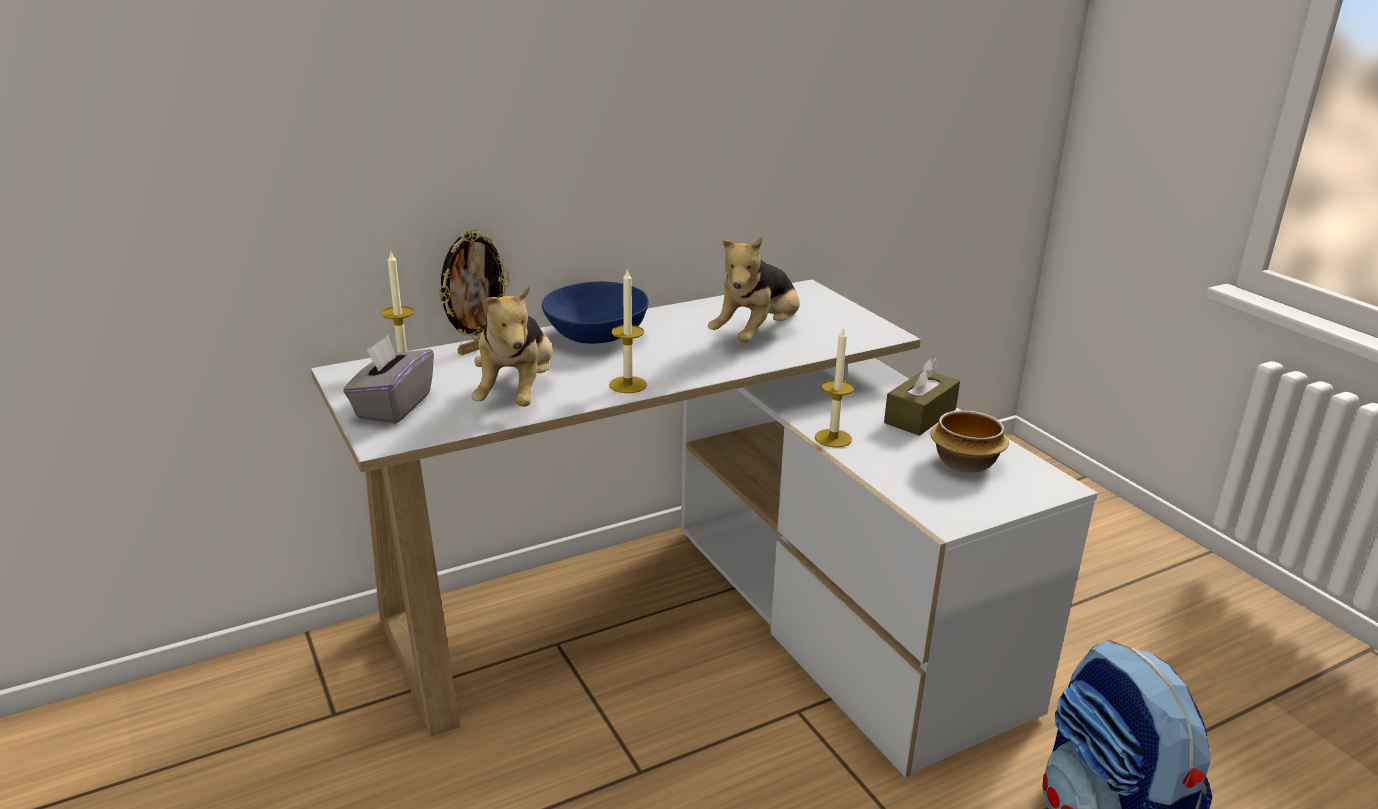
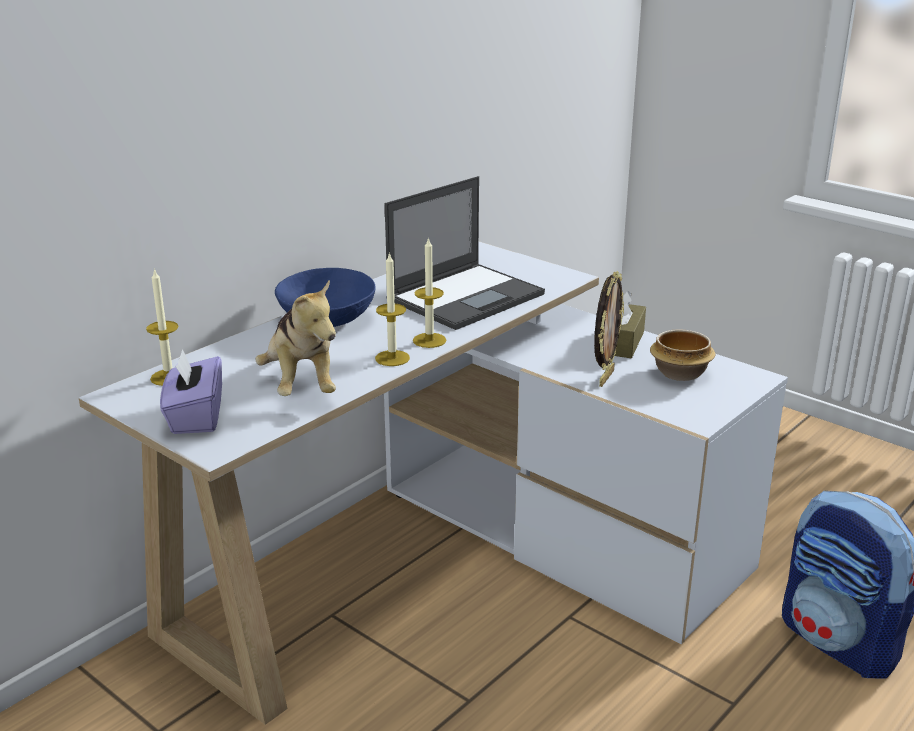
camera: 20 degrees left, 0 degrees up
(393, 406) = (195, 417): grey tissue box -> purple tissue box
(478, 348) = (227, 350): picture frame -> picture frame (605, 377)
(757, 335) = (466, 296): plush toy -> laptop
(833, 438) = (566, 373): candle -> candle (429, 340)

